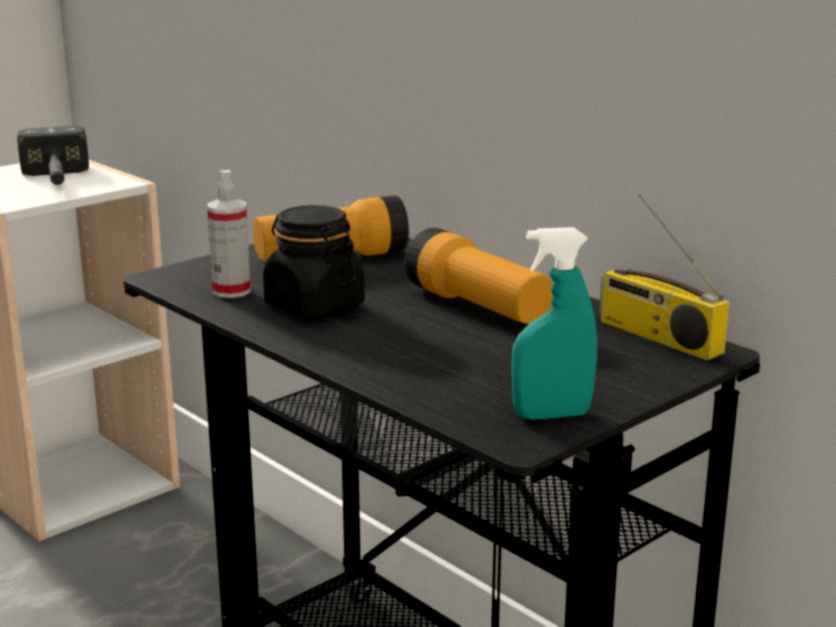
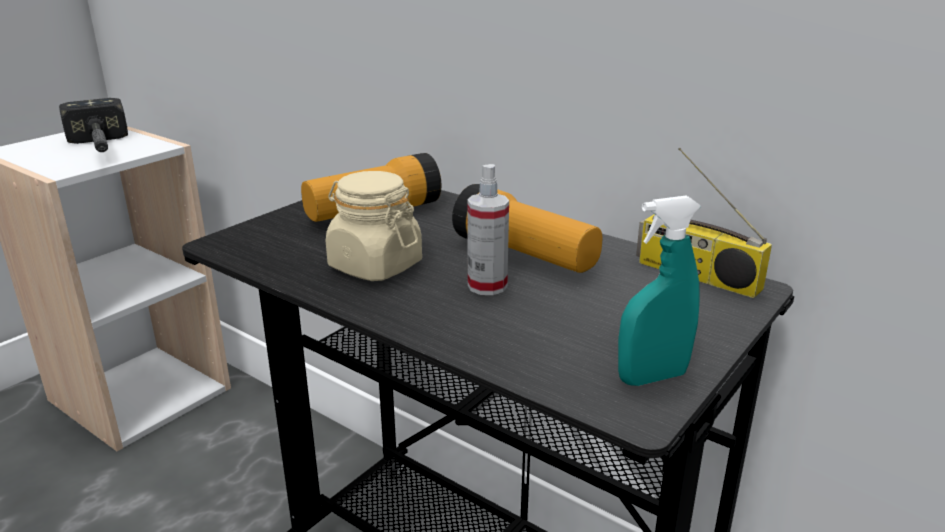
camera: 10 degrees left, 5 degrees up
(231, 291) = (291, 254): spray bottle -> spray bottle (487, 286)
(314, 306) = (374, 265): black jar -> beige jar

